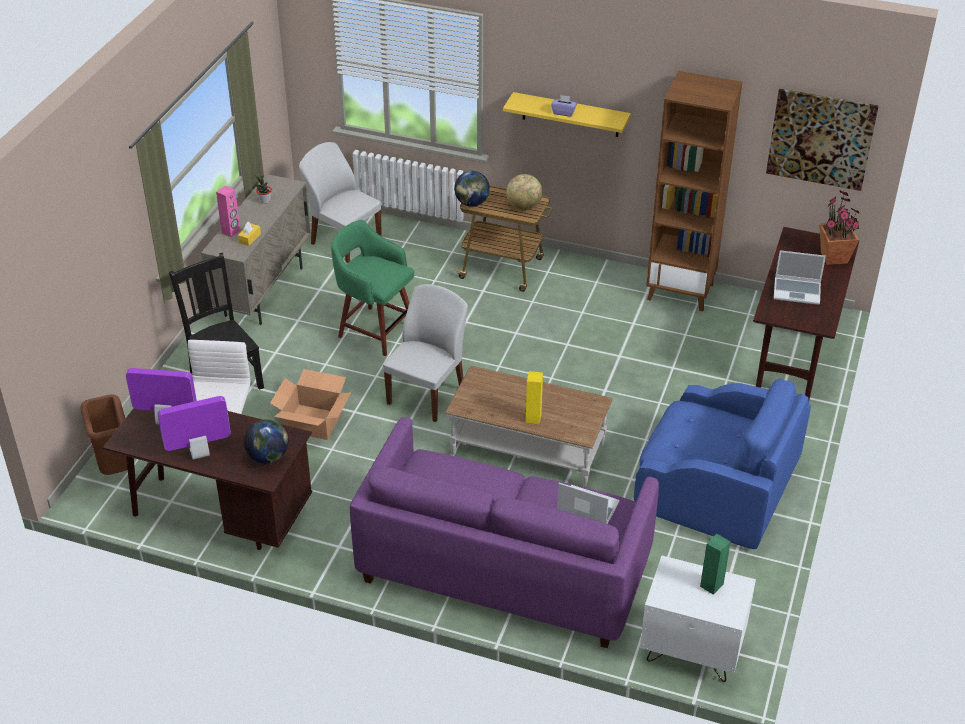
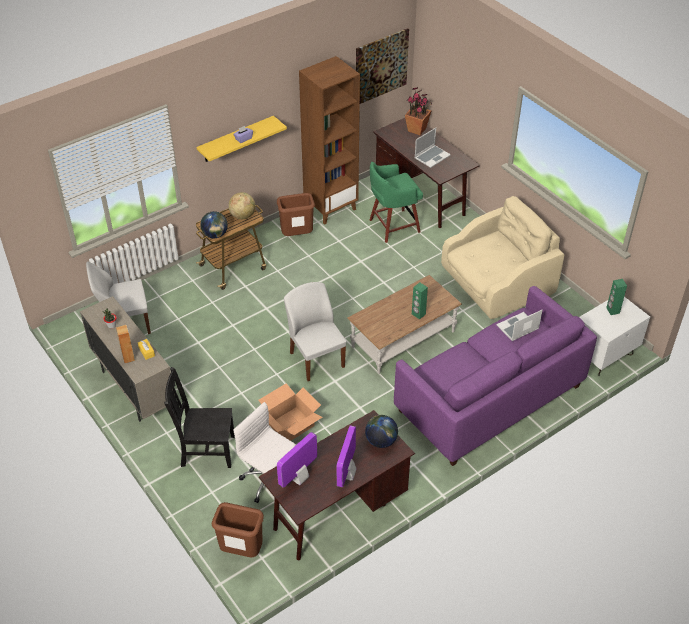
camera: 55 degrees left, 5 degrees up
(231, 232) = (128, 358): pink speaker -> brown speaker
(375, 330) = (232, 353): green stool -> green stool (392, 226)
(533, 418) = (418, 314): yellow speaker -> green speaker
(604, 289) = (297, 236): none -> brown trash can
(714, 488) = (496, 283): blue armchair -> beige armchair

